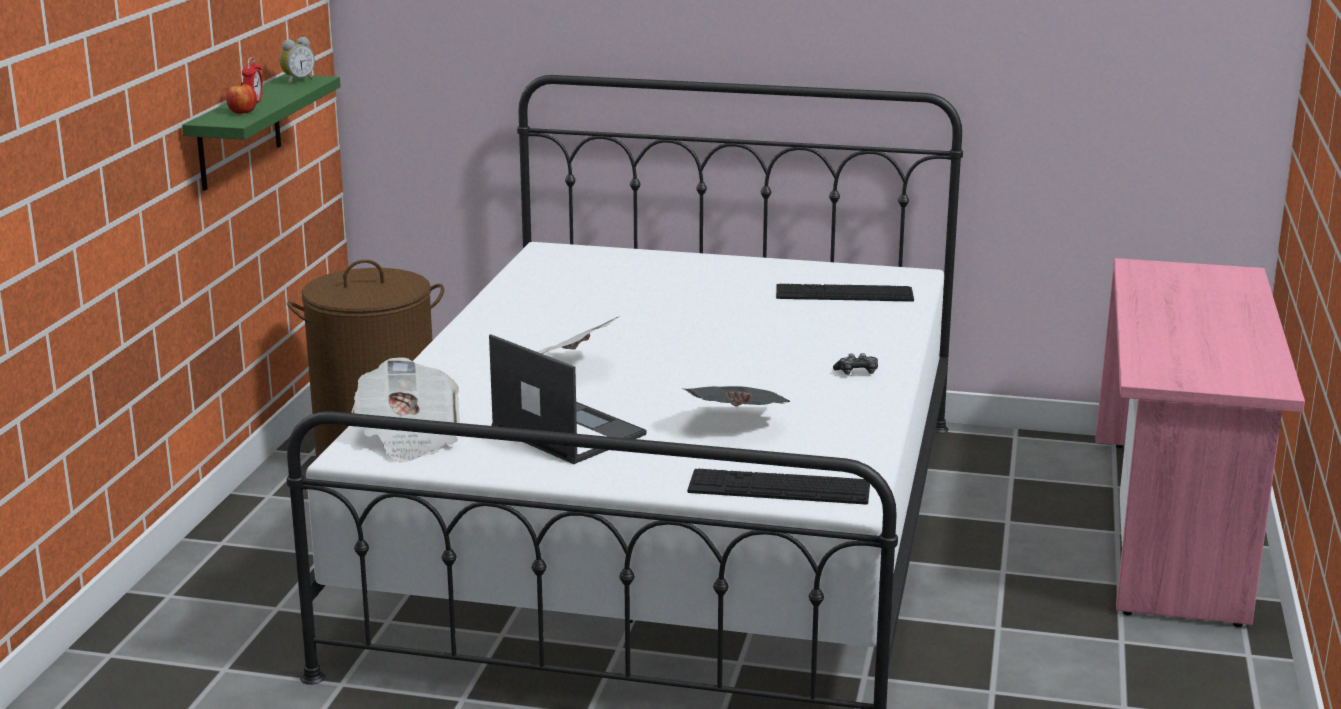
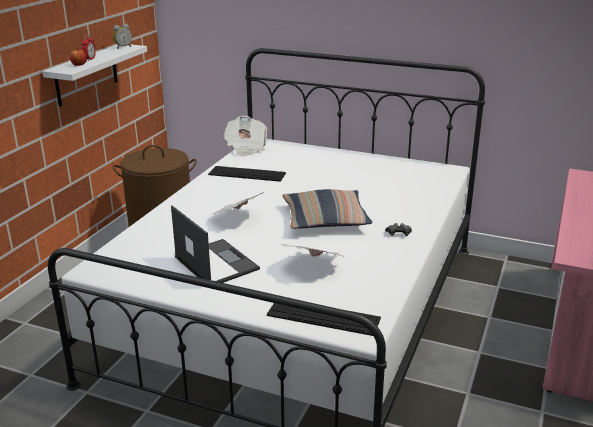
camera: 10 degrees right, 5 degrees up
(239, 132) = (86, 75): green shelf -> white shelf
(408, 438) = (126, 260): newspaper -> newspaper (246, 148)
(725, 359) = (325, 219): none -> pillow
(844, 293) = (408, 179): keyboard -> keyboard (247, 174)

